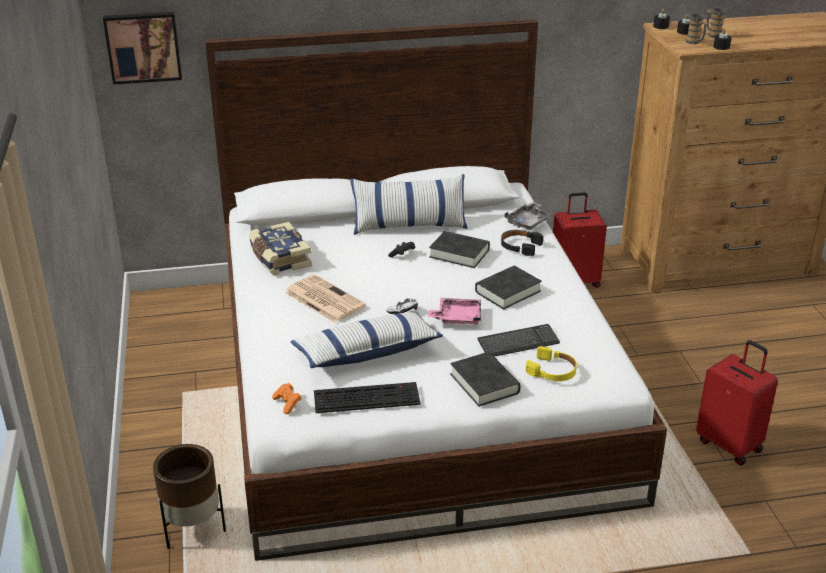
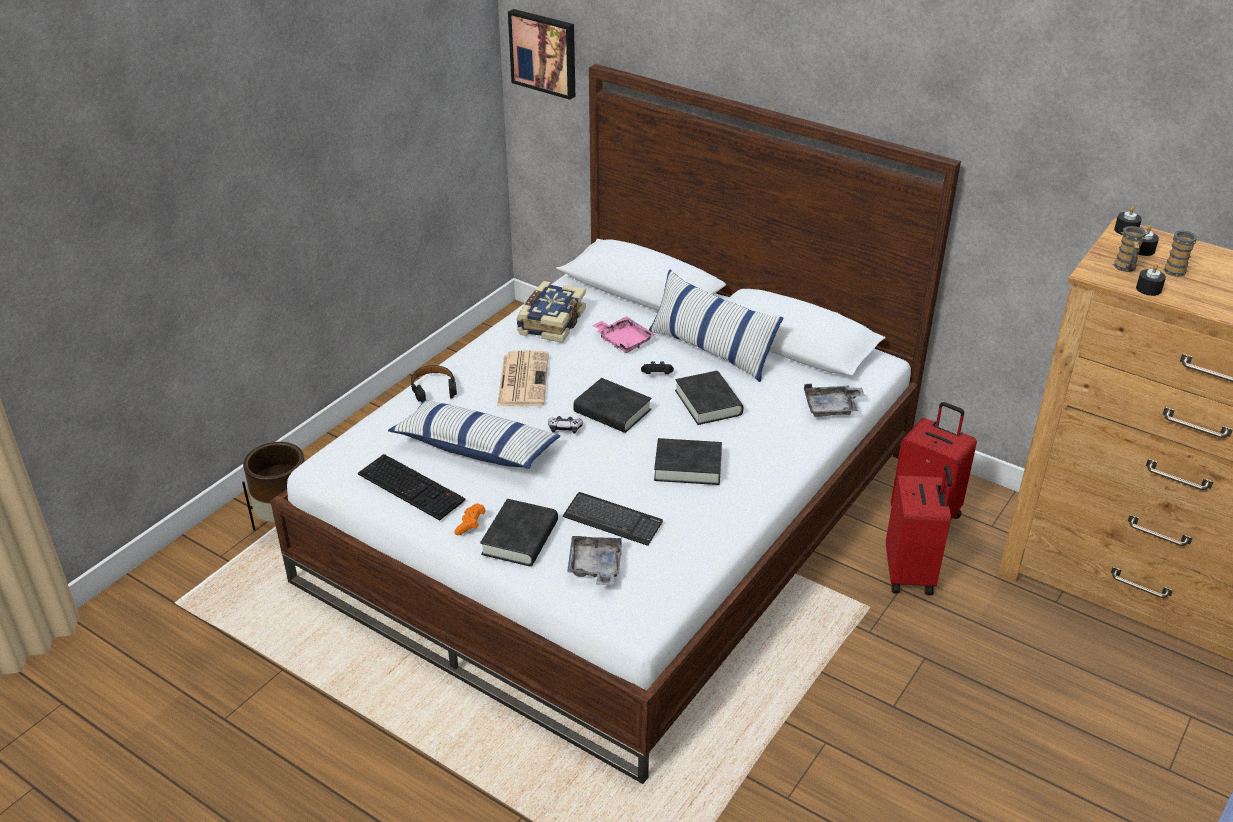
camera: 45 degrees right, 5 degrees up
(287, 403) = (354, 453): orange game controller -> orange game controller (470, 525)
(413, 287) = (612, 411): none -> black book
(457, 318) = (601, 463): pink tray -> pink tray (623, 340)
(520, 246) = (779, 428): black headphones -> black headphones (433, 388)
(552, 371) = (595, 567): yellow headphones -> grey tray
(730, 445) = (817, 788): red suitcase -> red suitcase (911, 574)

